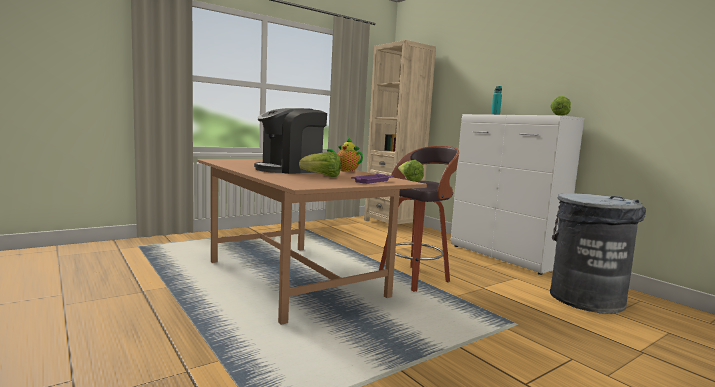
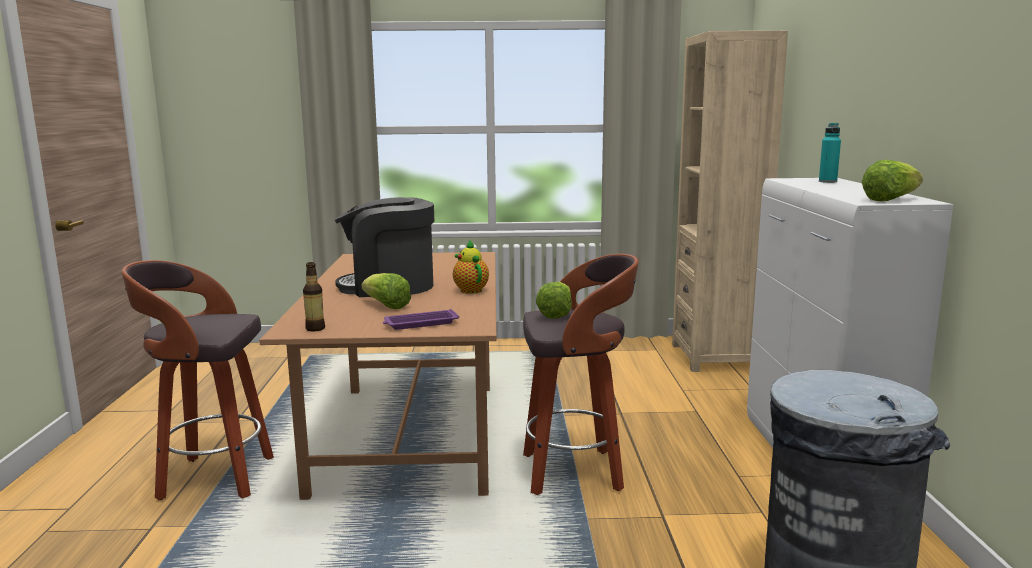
camera: 35 degrees right, 5 degrees up
(187, 328) = (213, 478): none -> stool
(316, 185) = (315, 328): none -> bottle

